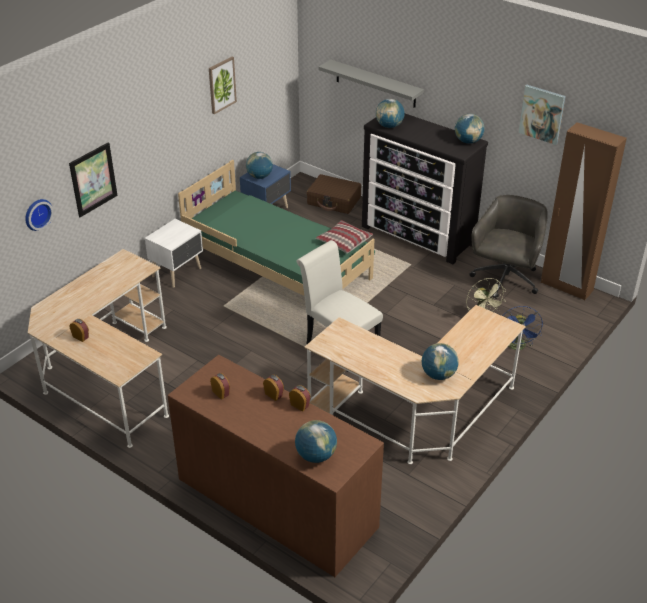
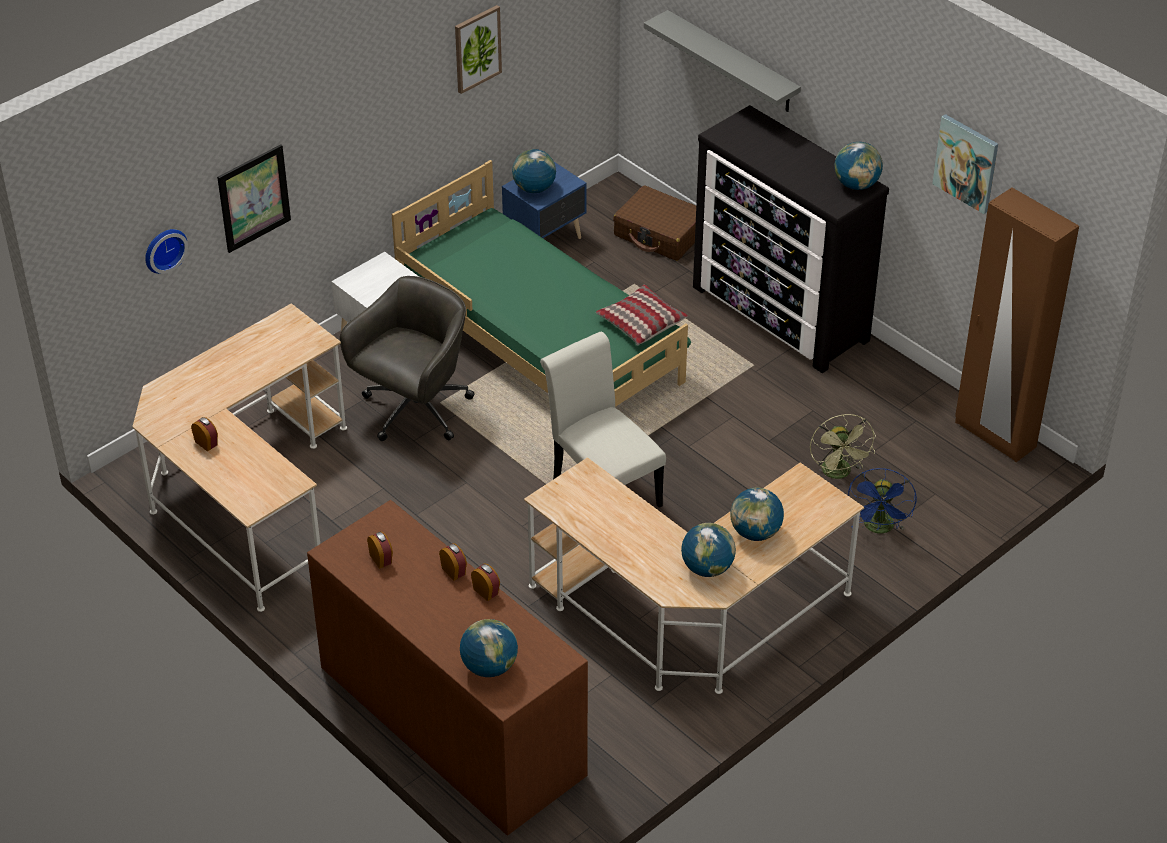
camera: 10 degrees right, 5 degrees up
(389, 126) = (738, 141): globe -> globe (755, 532)
(505, 280) = (897, 412): grey office chair -> grey office chair (414, 411)

